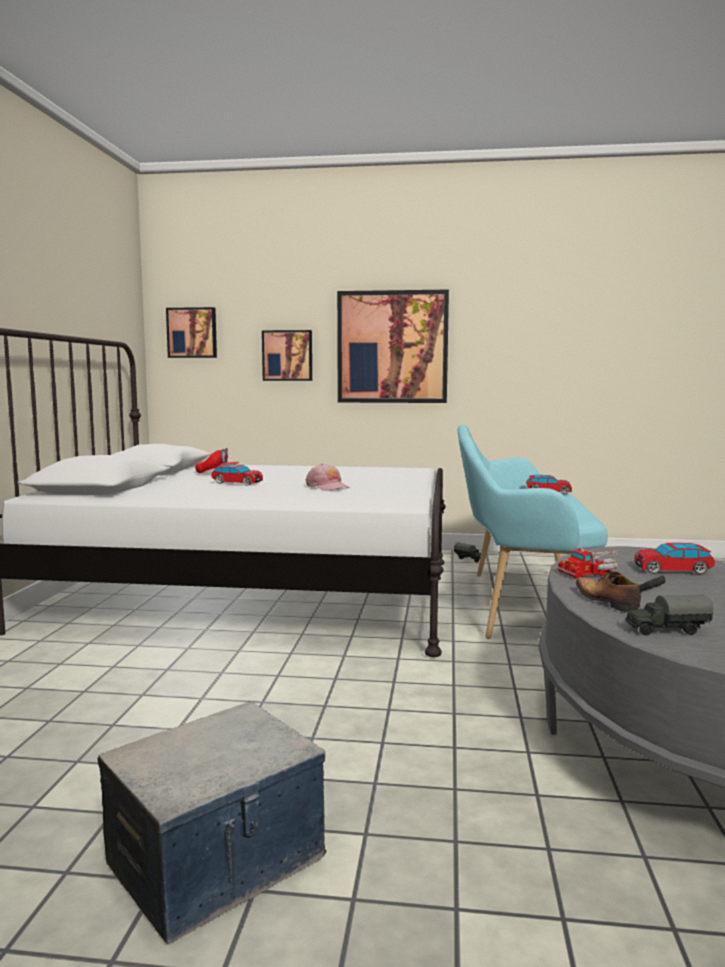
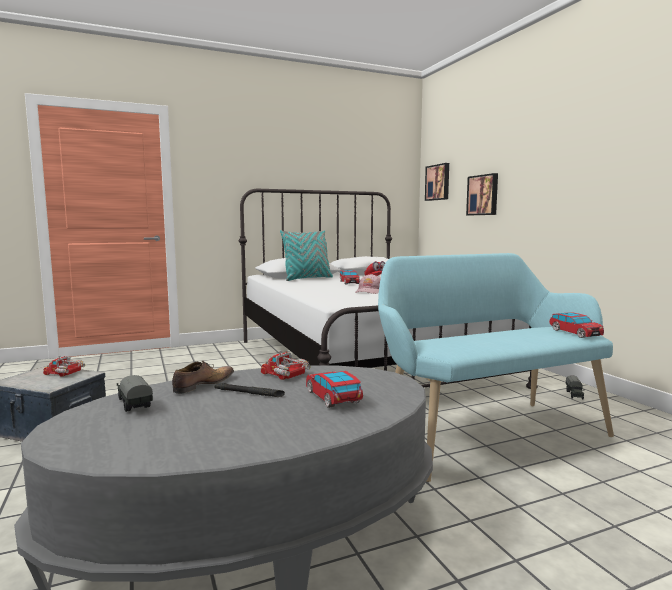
camera: 60 degrees right, 0 degrees up
(150, 488) = (307, 279): none -> turquoise pillow
(211, 732) = (67, 373): none -> toy truck
(392, 347) = (550, 182): picture -> none

